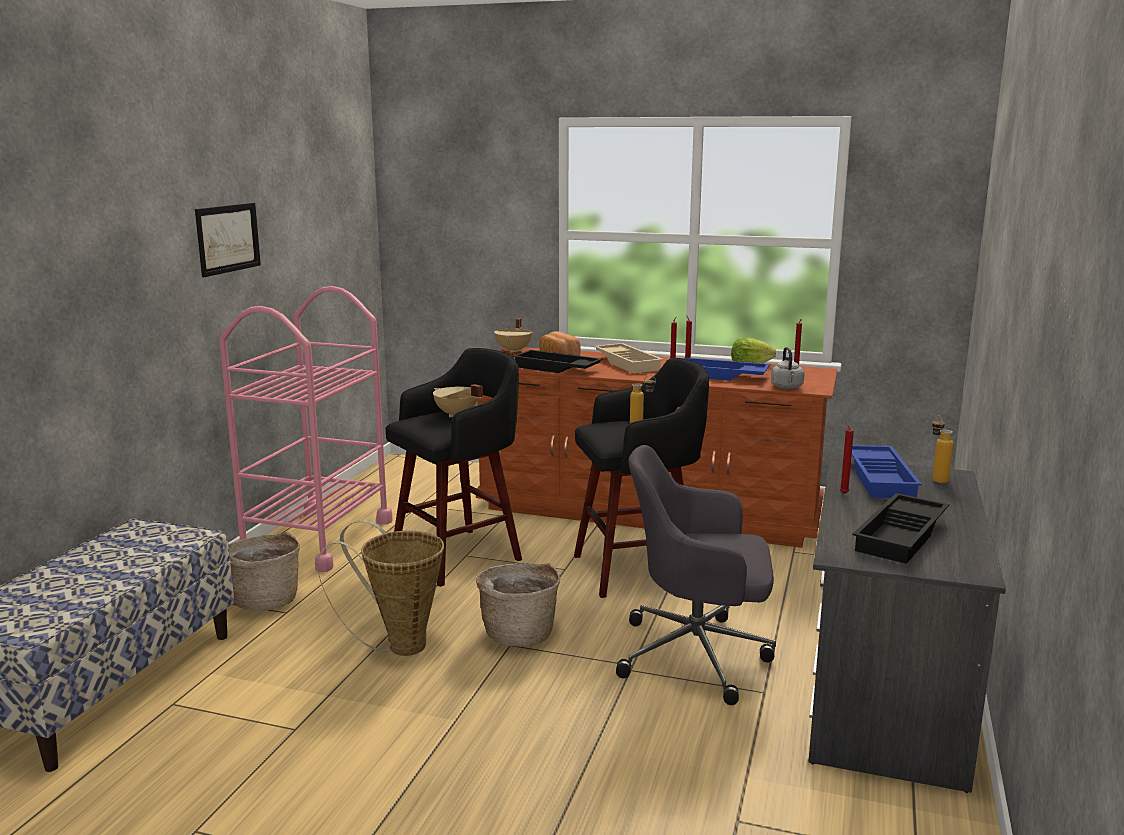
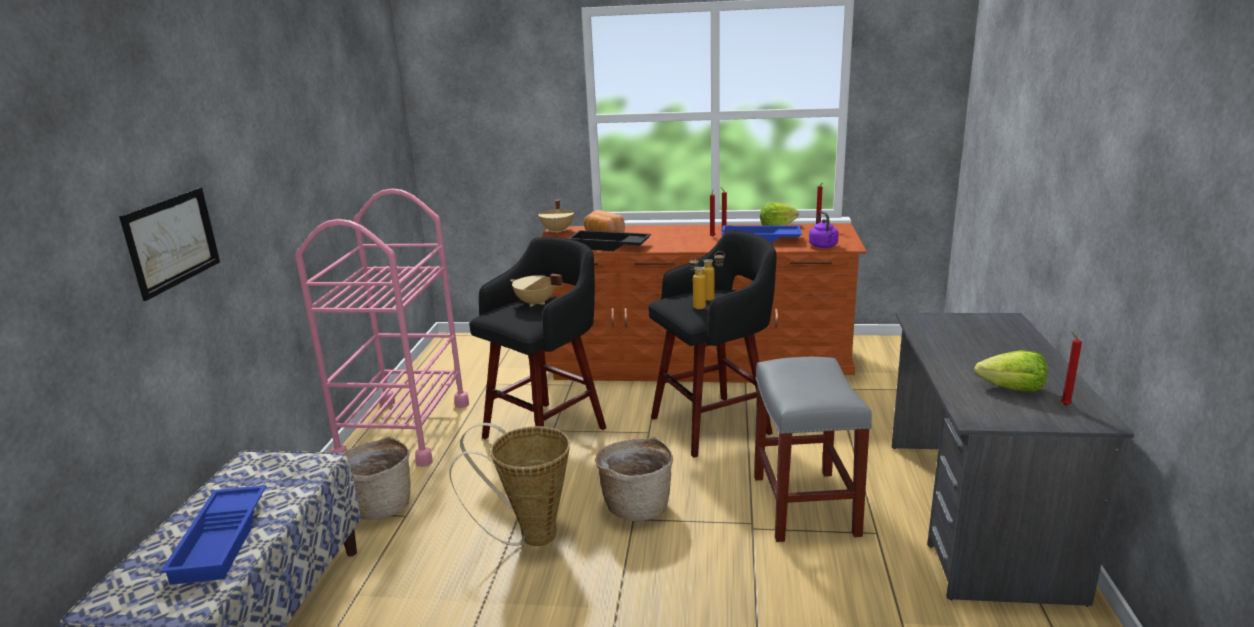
camera: 10 degrees left, 5 degrees up
(228, 238) = (288, 151): picture -> picture (172, 241)
(628, 363) = (670, 234): beige tray -> none
(697, 655) = (803, 504): grey office chair -> grey stool
(787, 387) = (823, 246): grey kettle -> purple kettle
(843, 493) = (932, 349): red candle -> red candle (1064, 404)
(882, 478) = (954, 329): blue tray -> blue tray (223, 540)
(902, 536) = (1012, 389): black tray -> lettuce
(936, 478) = (997, 324): bottle -> bottle (697, 305)

